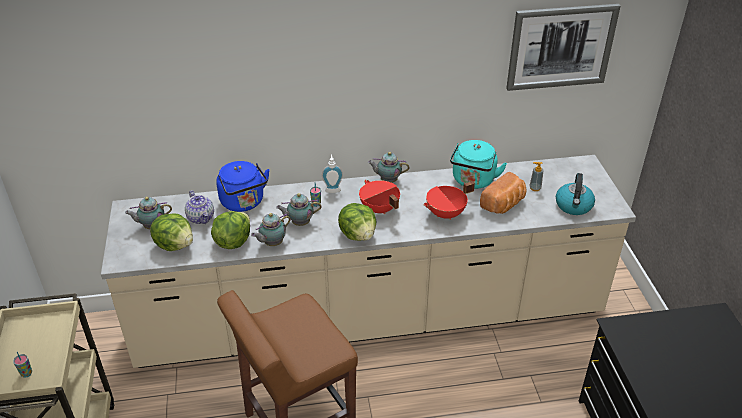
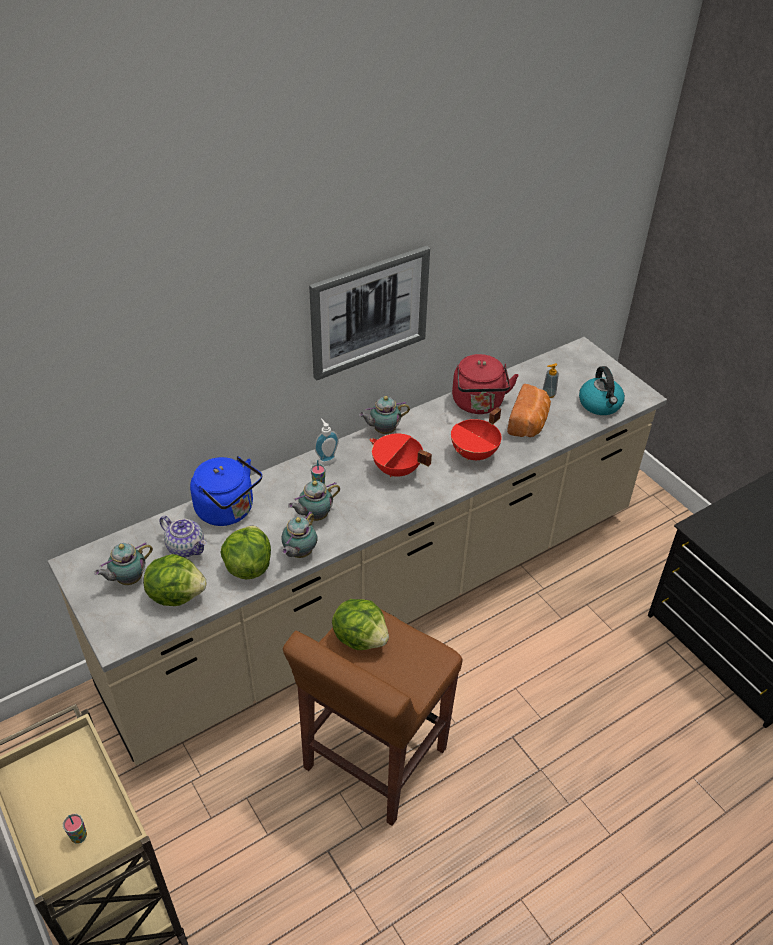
camera: 25 degrees left, 5 degrees up
(358, 235) = (393, 510): lettuce -> lettuce (361, 637)
(473, 181) = (478, 404): turquoise kettle -> red kettle
(561, 47) = (552, 224): picture -> picture (369, 312)

